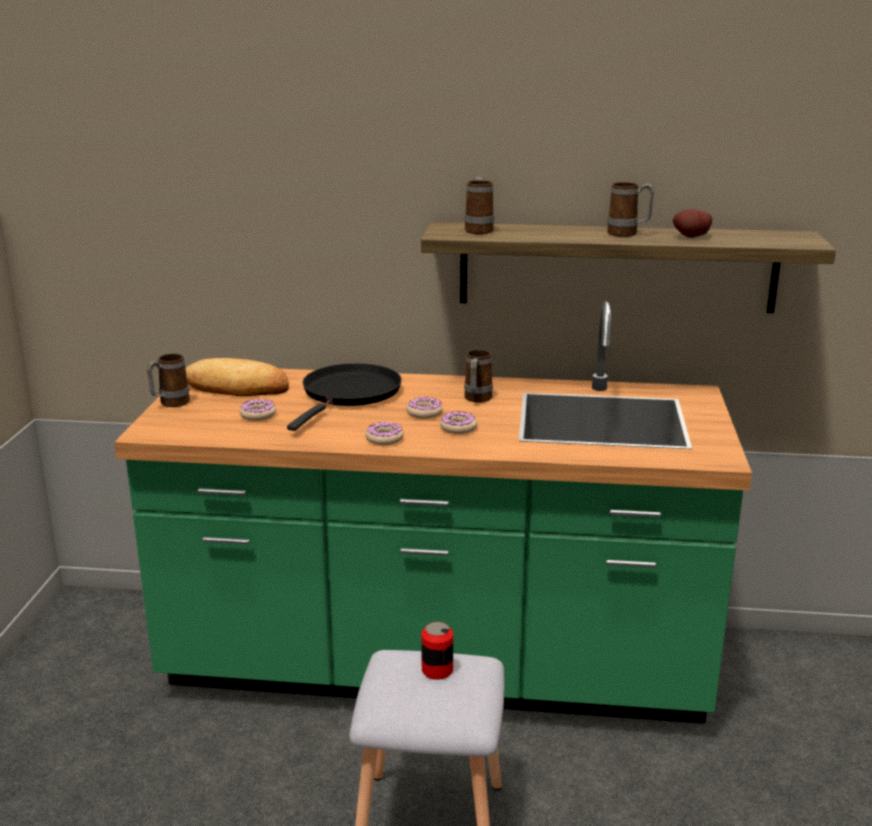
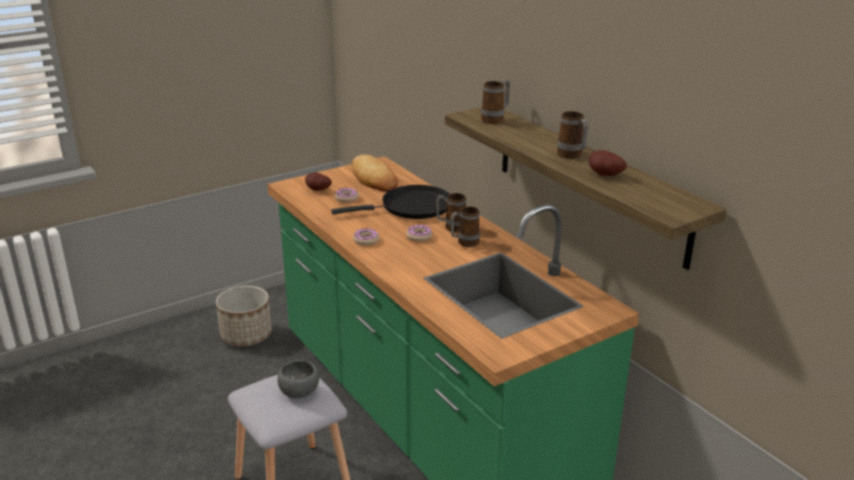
camera: 50 degrees right, 5 degrees up
(70, 729) = (246, 335): none -> planter
(169, 404) = (328, 174): mug -> mug (451, 228)
(201, 422) = (317, 190): none -> potato
(437, 670) = (300, 391): can -> grey bowl
(458, 428) = (413, 254): donut -> none

